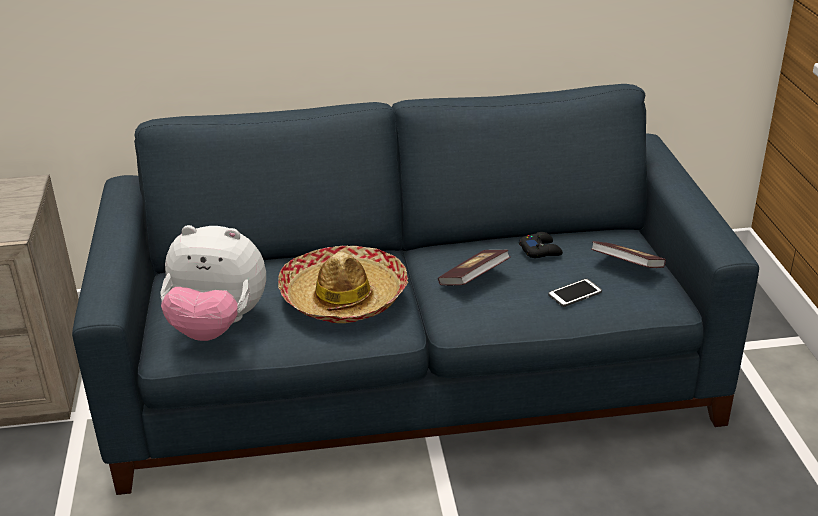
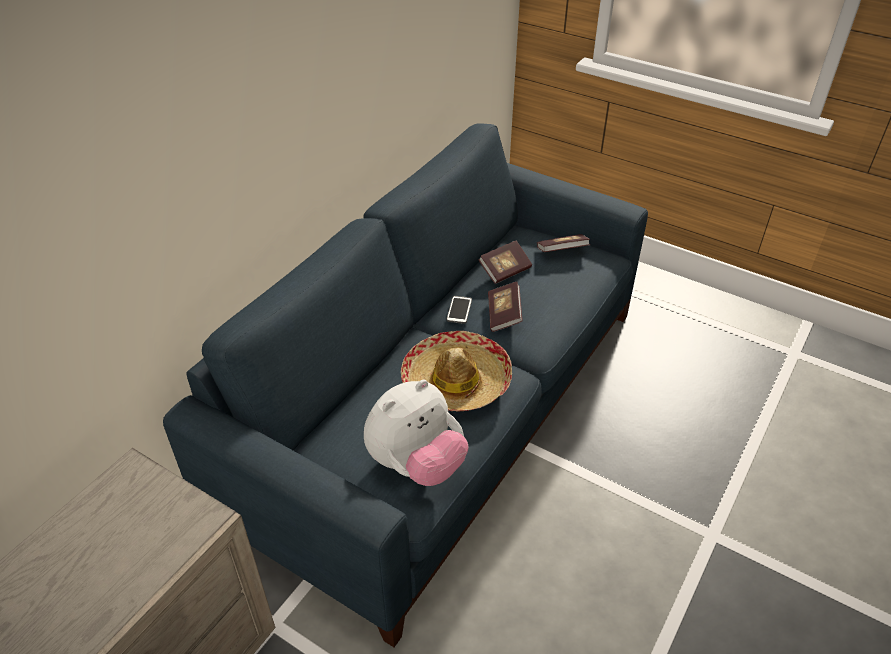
camera: 50 degrees left, 10 degrees up
(540, 250) = (505, 270): black game controller -> book
(575, 294) = (567, 286): phone -> phone (459, 310)

